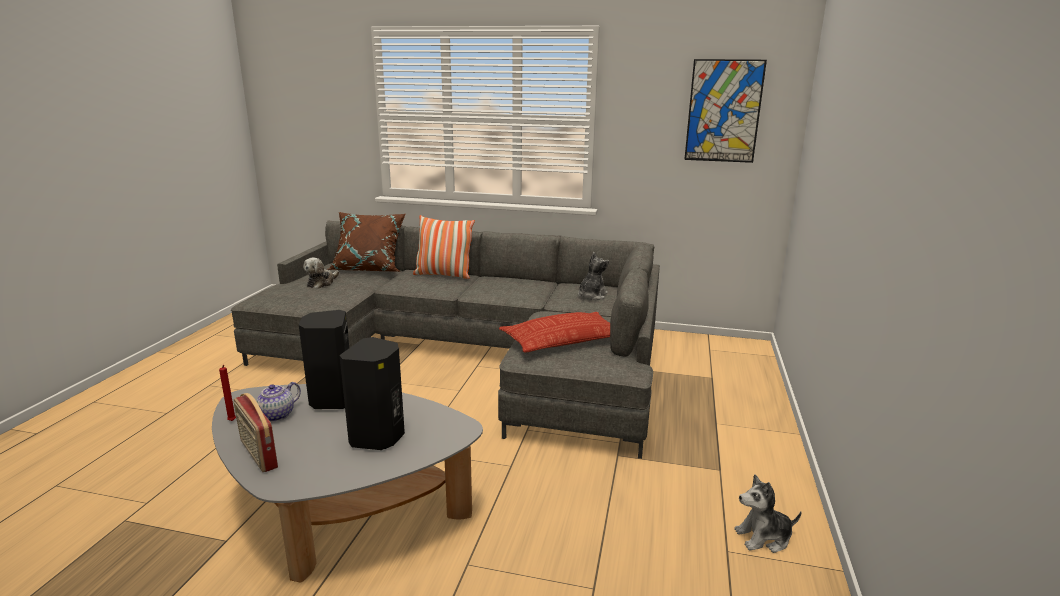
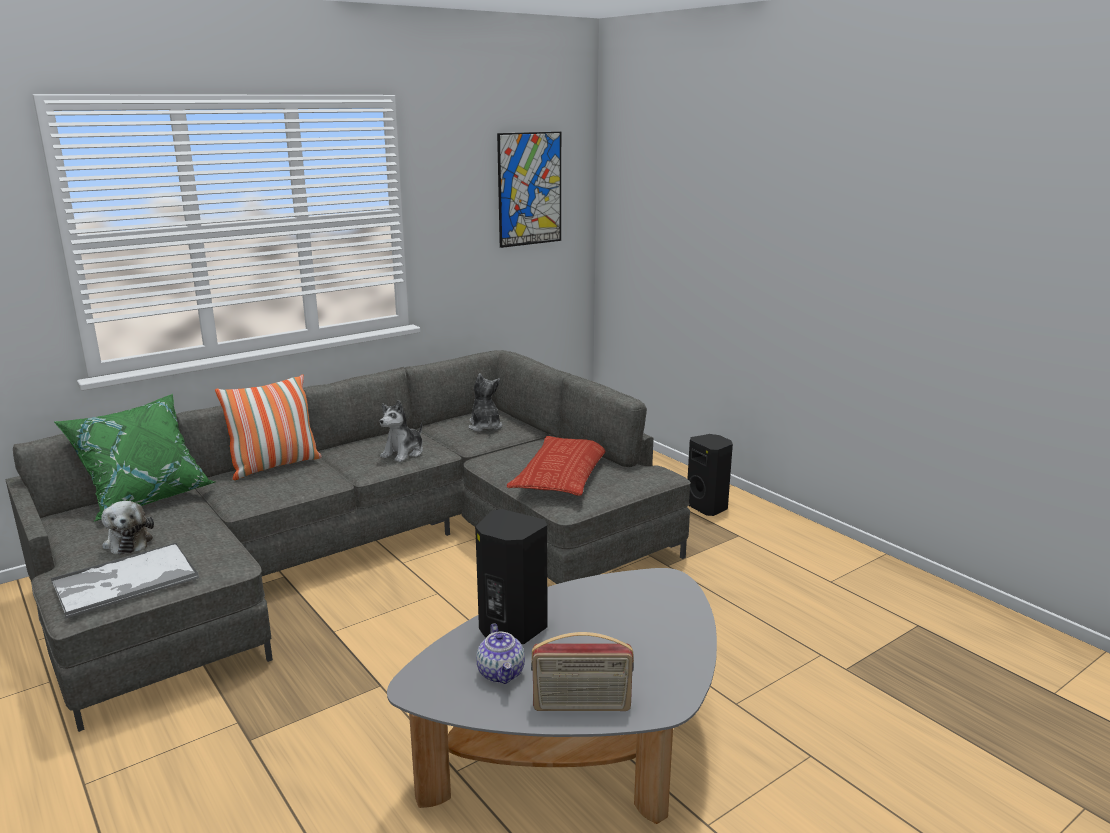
camera: 50 degrees left, 0 degrees up
(232, 421) = (475, 708): red candle -> none
(283, 297) = (124, 581): none -> tray
(369, 268) = (145, 497): brown pillow -> green pillow
(379, 437) = (633, 625): black speaker -> black speaker (708, 507)
(763, 537) = (830, 561): plush toy -> plush toy (404, 453)

